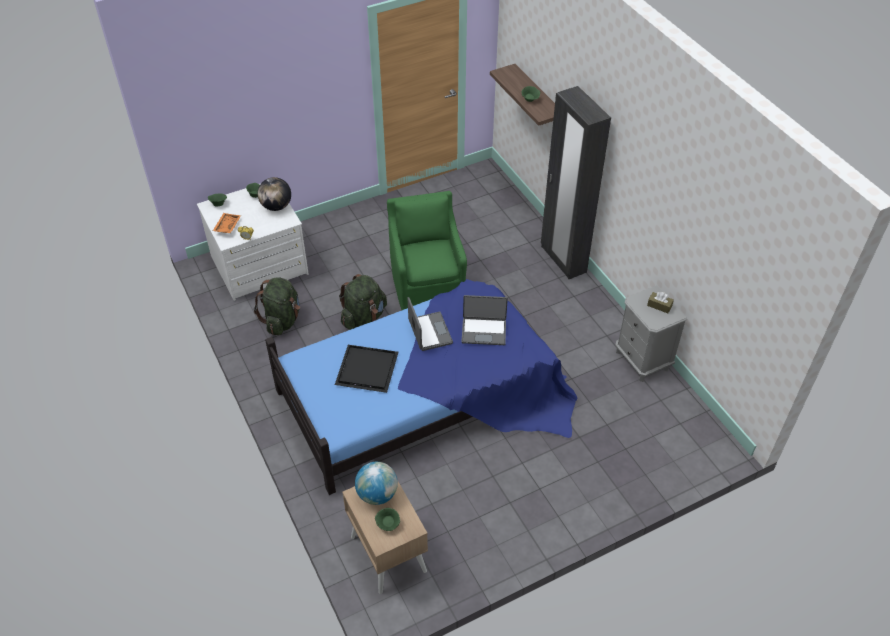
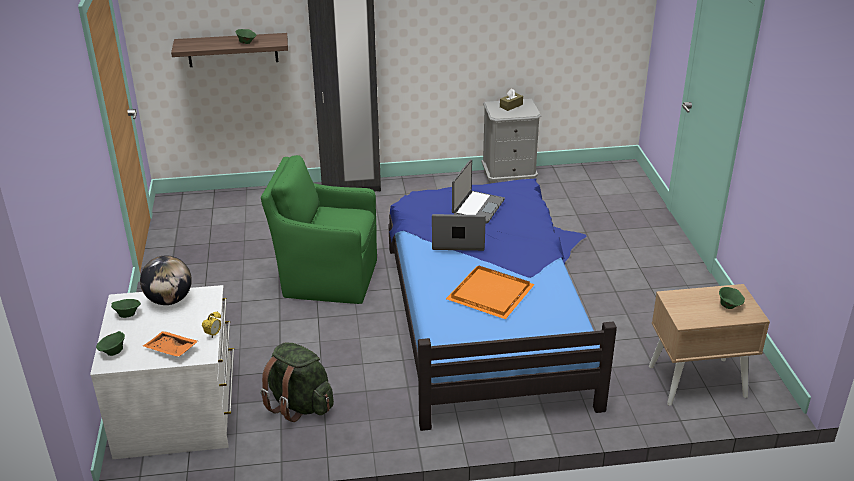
camera: 70 degrees left, 15 degrees down
(364, 317) = (342, 334): green backpack -> none
(365, 370) = (491, 295): black tray -> orange tray
(377, 494) = (687, 306): globe -> none

